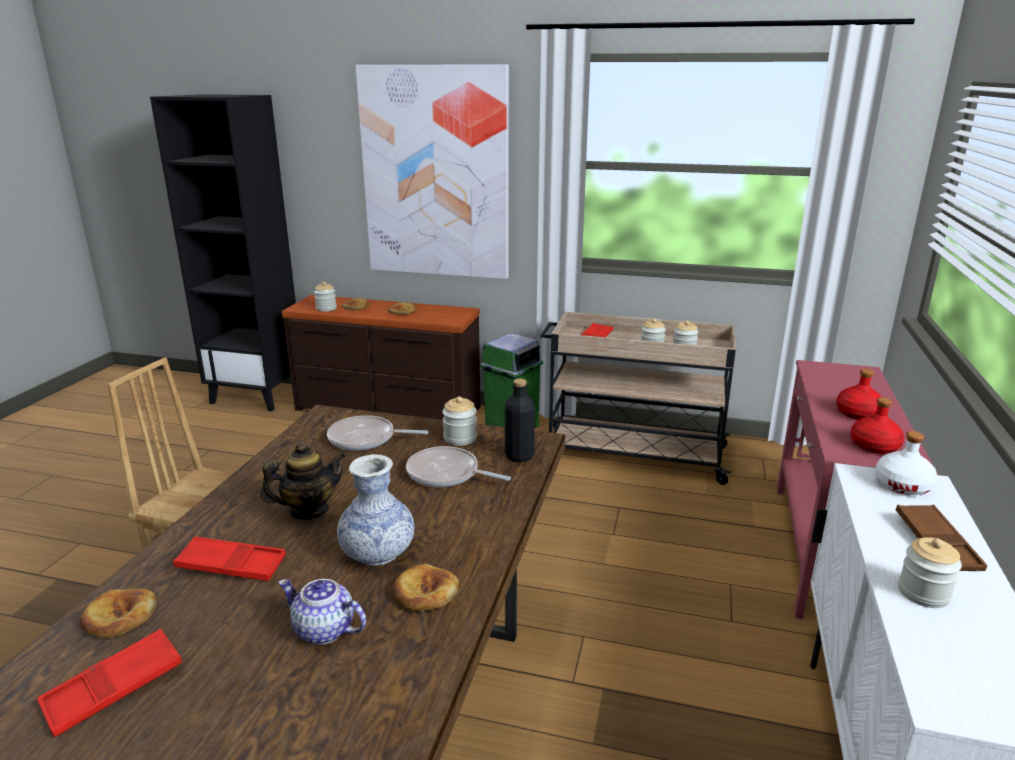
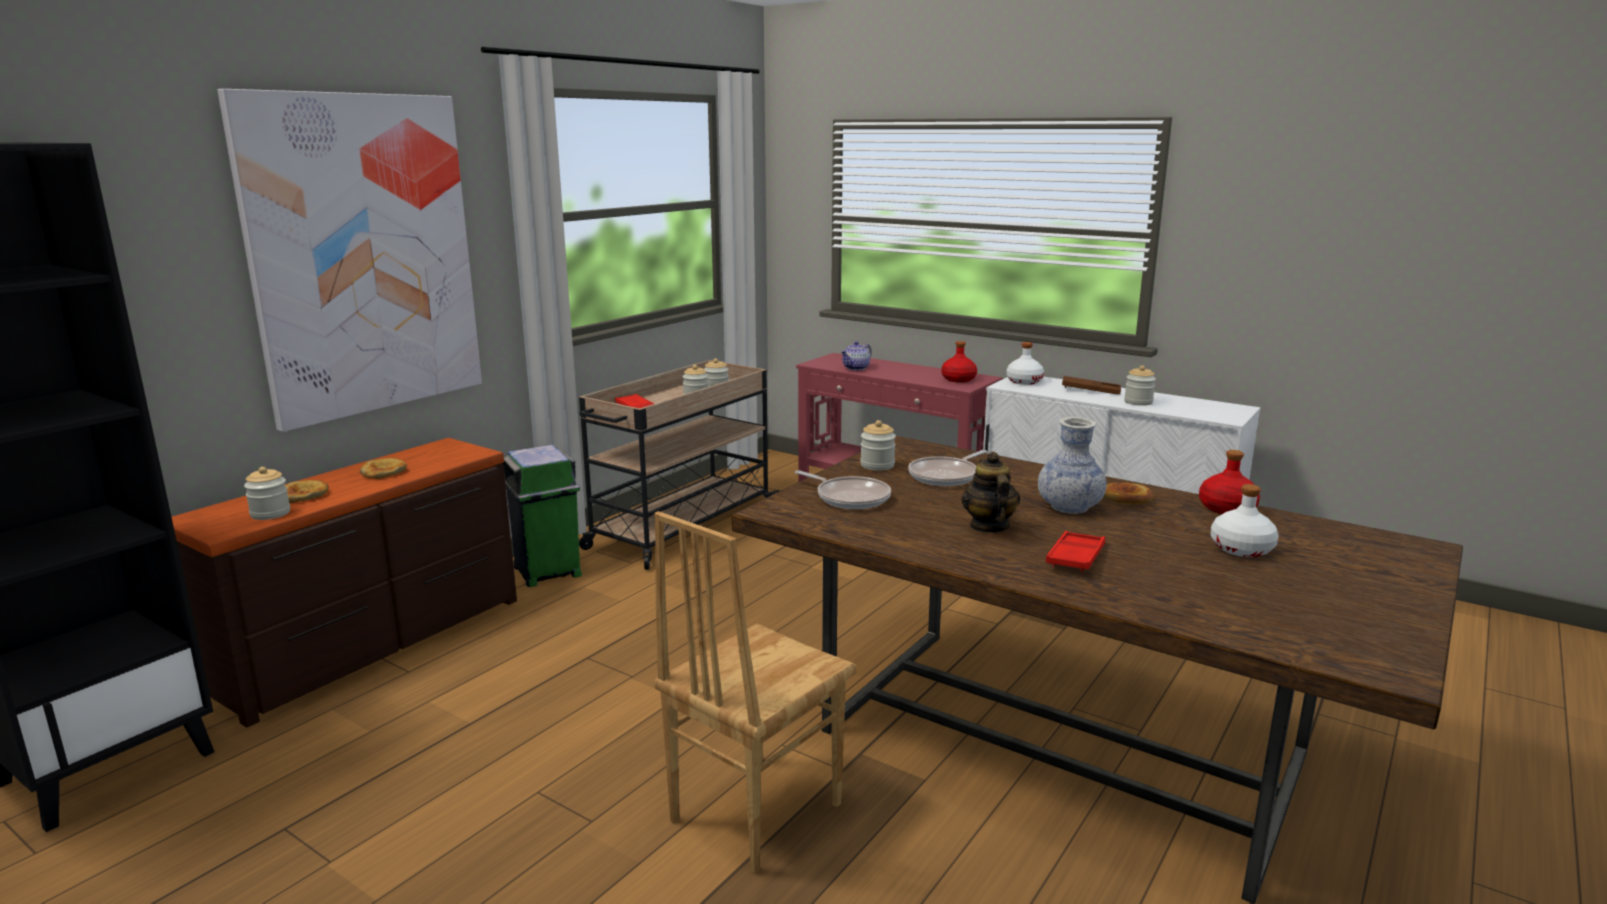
camera: 70 degrees left, 5 degrees down
(114, 688) = (1242, 597): red tray -> none
(119, 617) = (1149, 600): bread -> none
(263, 693) = (1241, 549): none -> white bottle
(324, 630) = (1170, 529): teapot -> teapot (856, 368)
(366, 439) = (849, 497): frying pan -> frying pan turned 75 degrees counterclockwise
(519, 456) = (927, 452): black bottle -> none
(858, 414) = (908, 372): red bottle -> red bottle (1227, 508)

